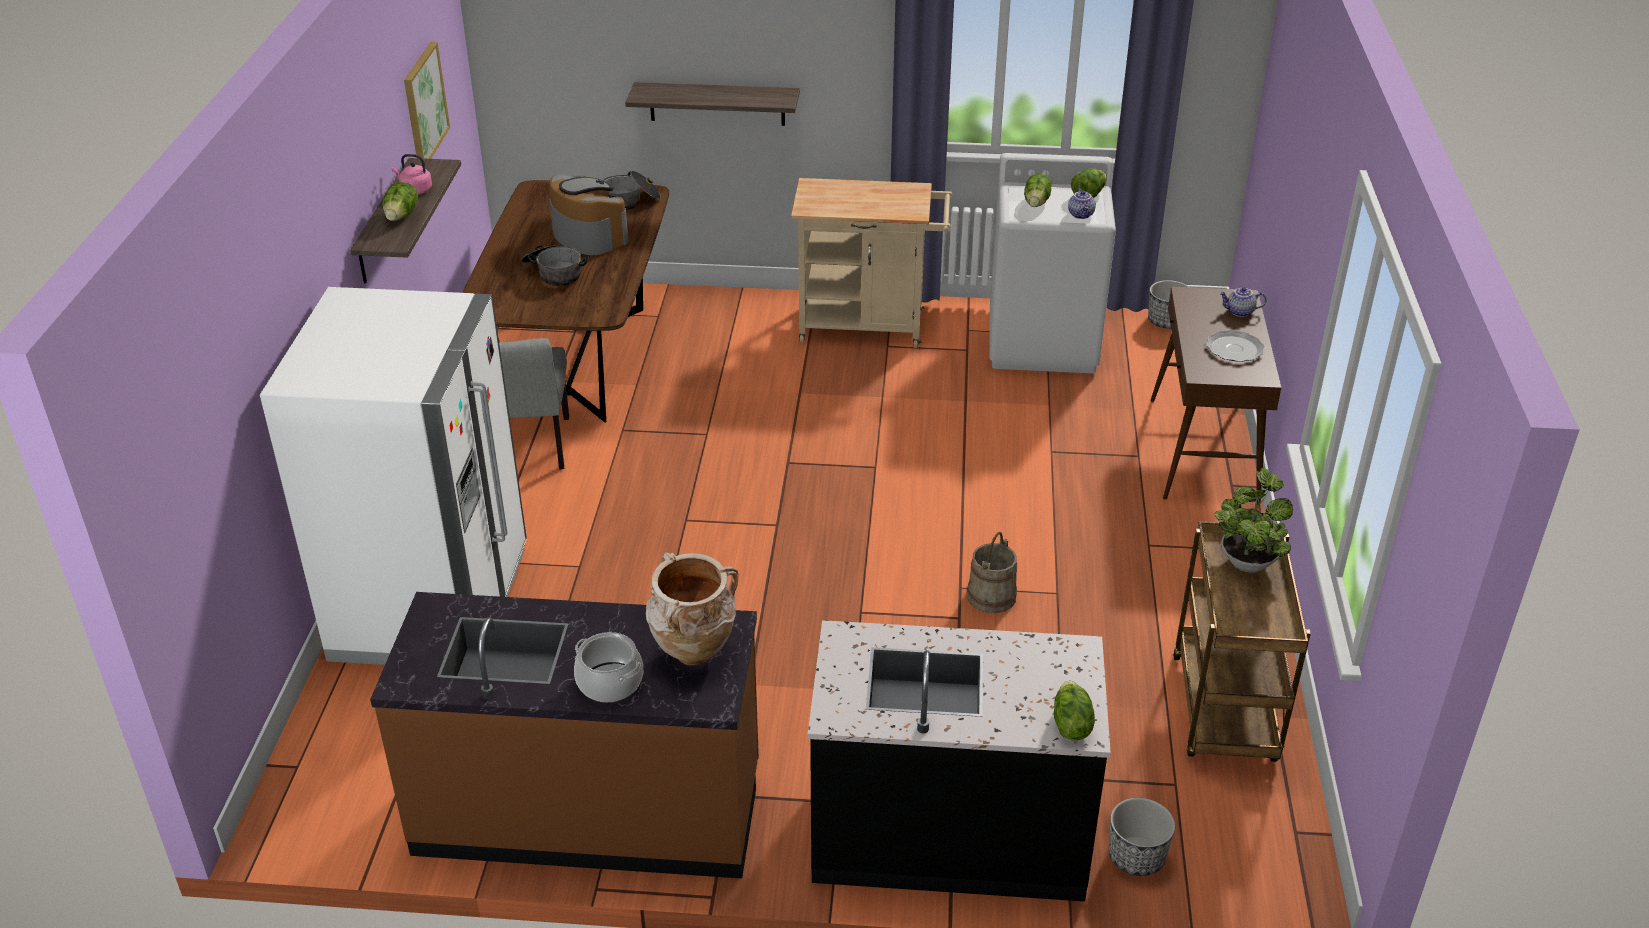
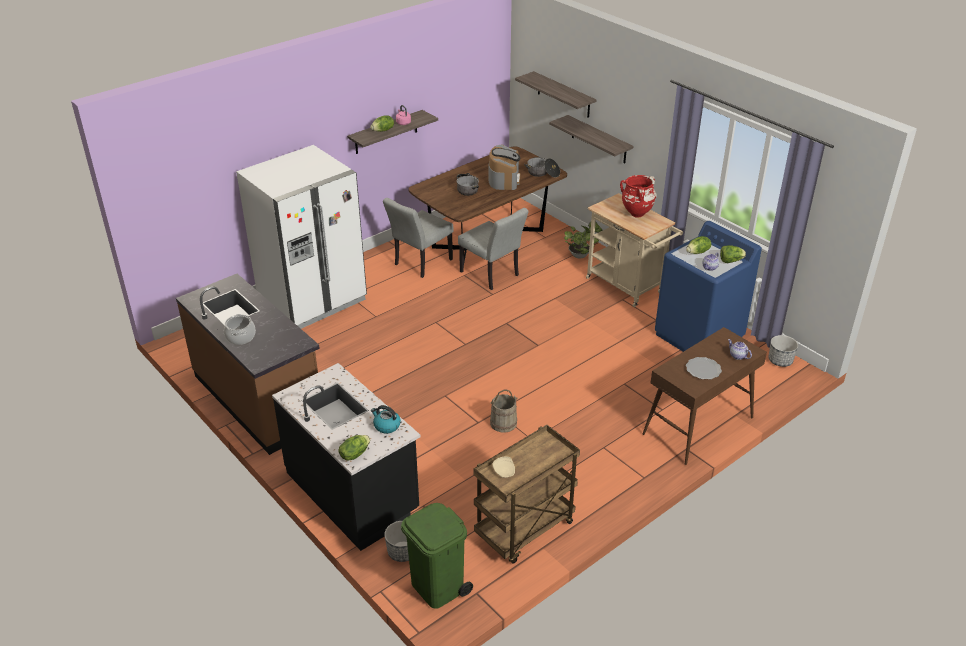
camera: 45 degrees right, 0 degrees up
(424, 104) = (448, 89): picture -> none
(617, 48) = (563, 95): none -> shelf
(665, 408) = (492, 275): none -> grey chair
(693, 652) = (278, 344): beige vase -> none
(870, 195) = (636, 215): none -> red vase
(1042, 657) = (386, 426): none -> kettle
(1043, 342) = (699, 336): white washing machine -> blue washing machine
(1242, 615) = (504, 471): none -> beige plate
(1246, 864) = (438, 587): none -> green trash can
(1248, 560) = (546, 454): potted plant -> potted plant (581, 255)

